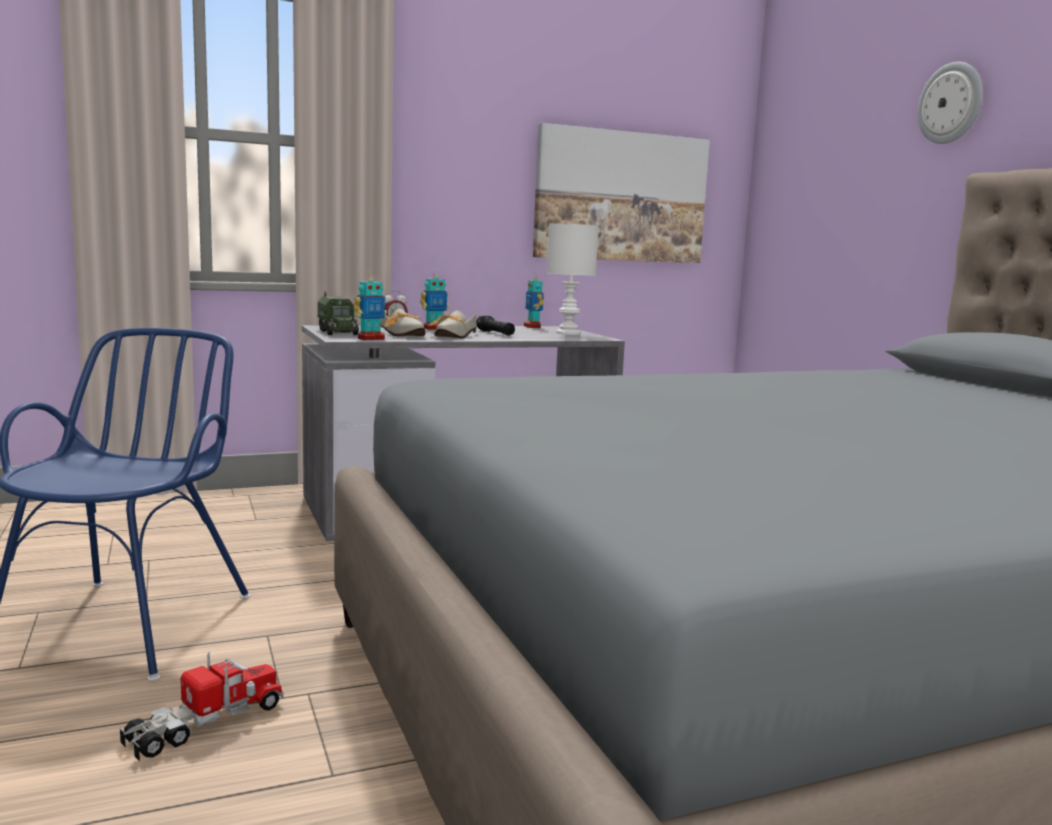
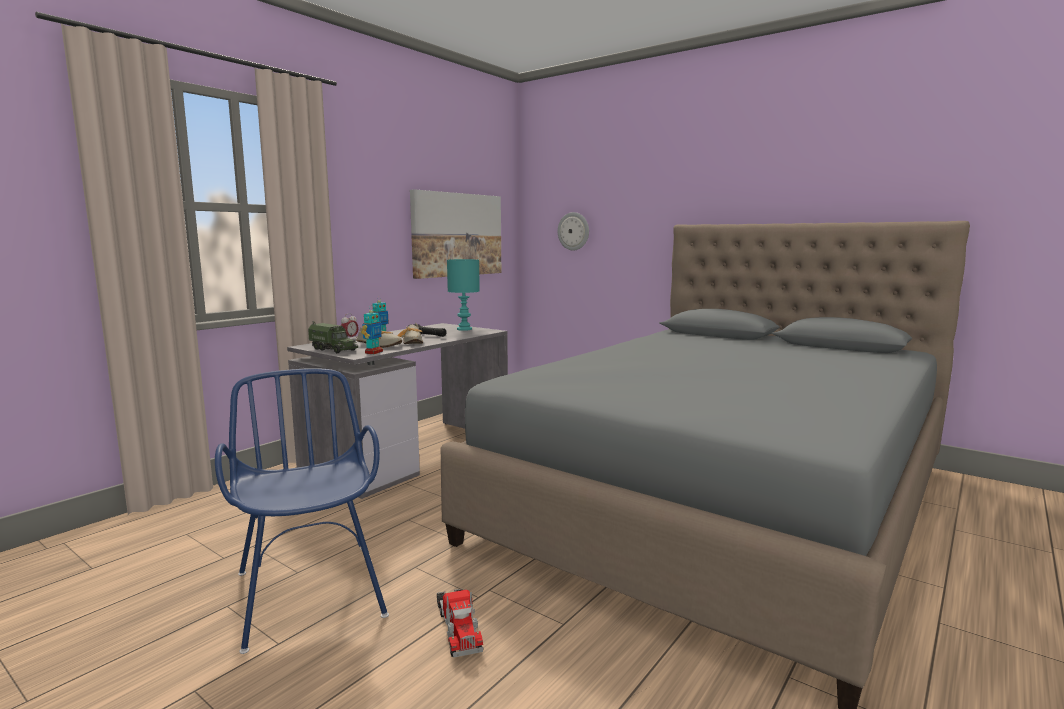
camera: 30 degrees left, 0 degrees up
(205, 724) = (457, 627): toy truck -> toy truck turned 150 degrees clockwise
(532, 327) = (430, 326): toy robot -> none
(568, 333) = (464, 329): white table lamp -> turquoise table lamp
(951, 103) = (652, 185): wall clock -> wall clock (573, 231)

